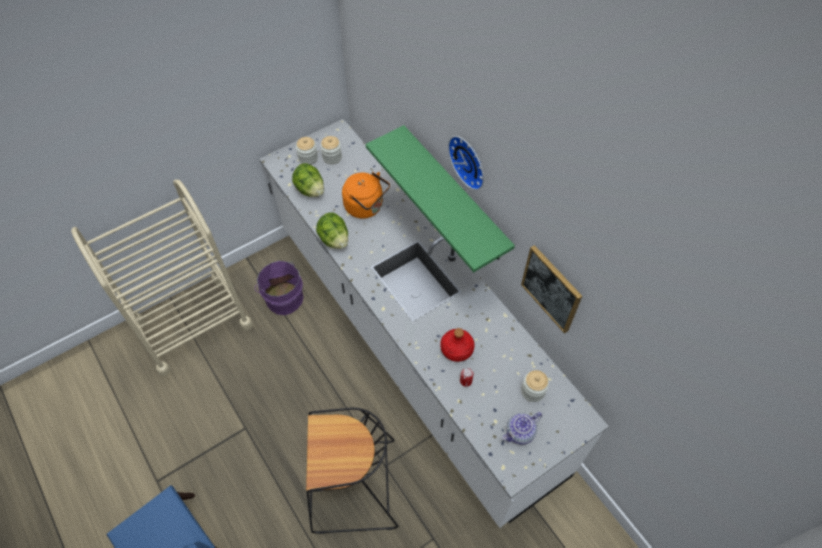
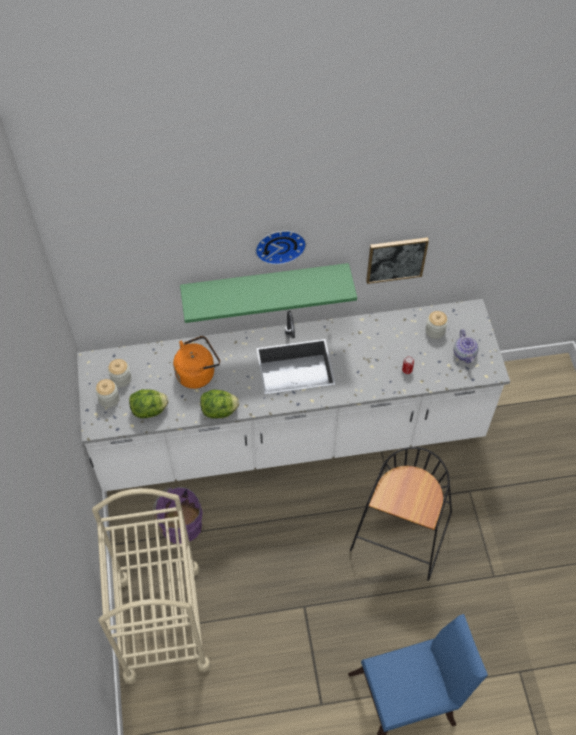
camera: 65 degrees left, 0 degrees up
(456, 349) = (376, 364): red bottle -> none

